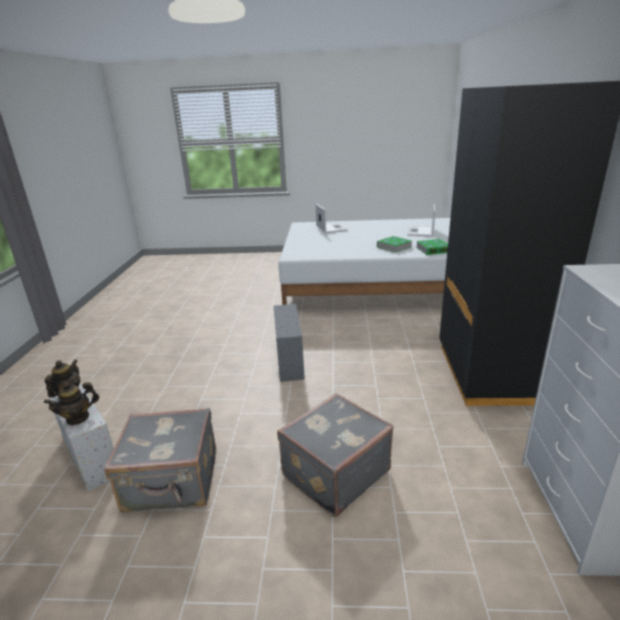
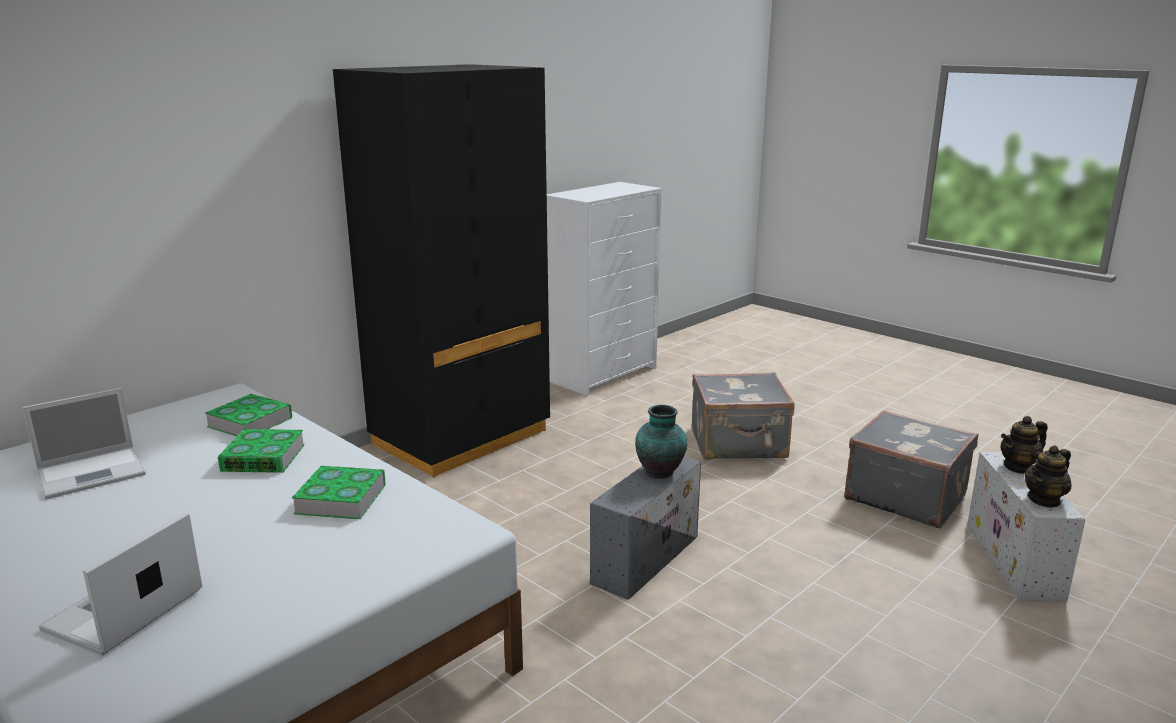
camera: 140 degrees left, 5 degrees down
(78, 418) = (1018, 467): teapot -> teapot turned 150 degrees clockwise
(286, 325) = (661, 472): none -> vase
(343, 249) = (341, 499): none -> book

